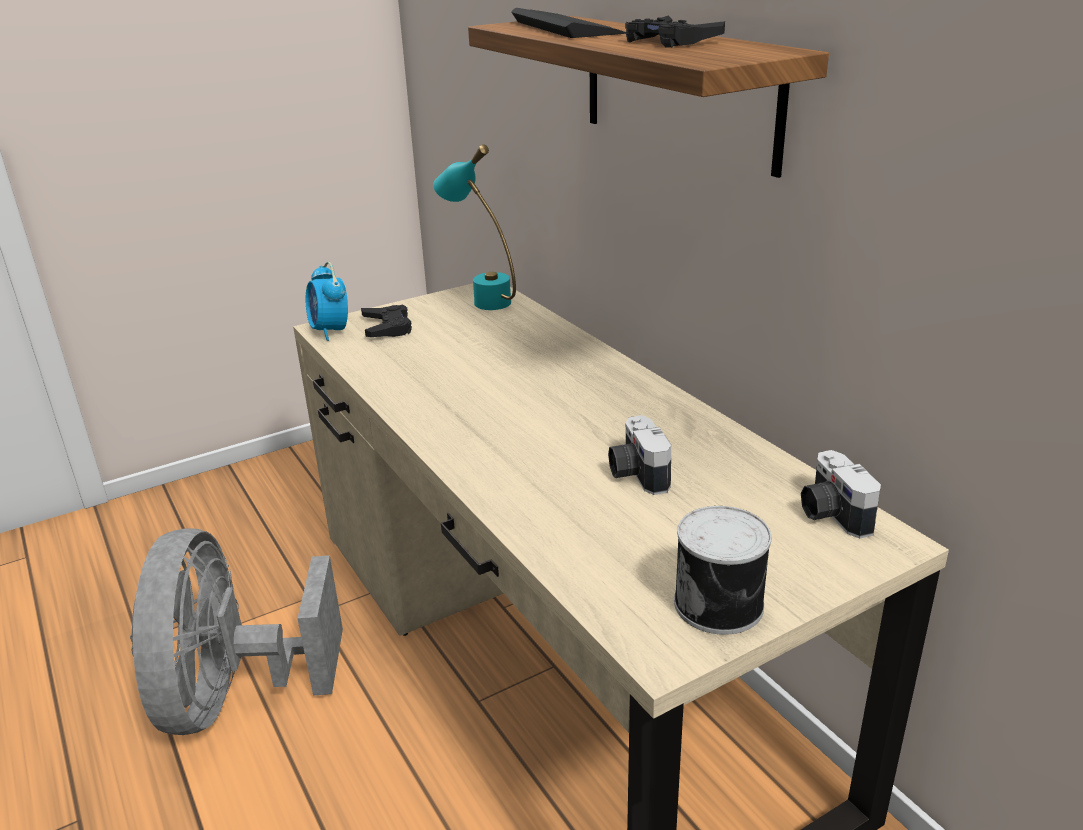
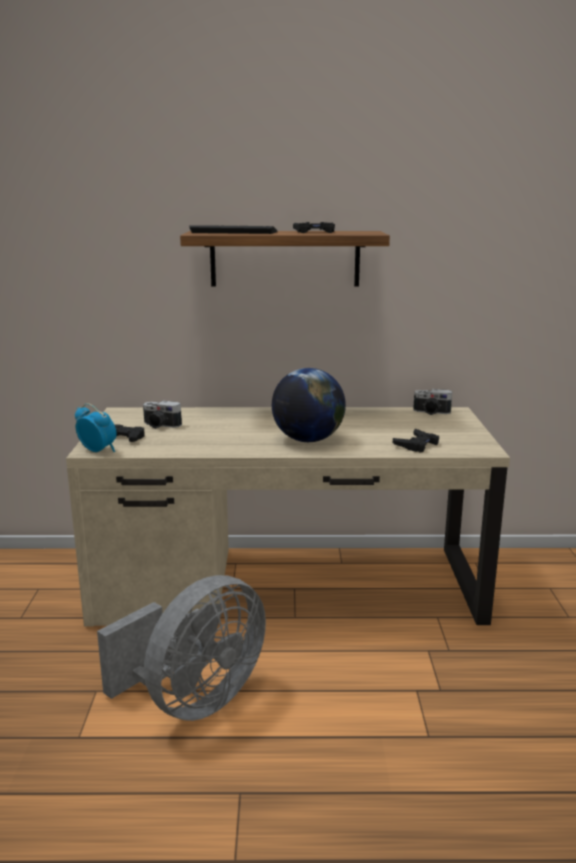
camera: 60 degrees left, 10 degrees down
(236, 695) = (194, 700): grey fan -> grey fan turned 75 degrees counterclockwise
(330, 331) = (98, 450): alarm clock -> alarm clock turned 150 degrees counterclockwise
(482, 297) = (129, 414): turquoise table lamp -> none
(512, 443) = (308, 440): none -> globe
(602, 553) = (417, 445): none -> black game controller
(636, 474) = (365, 428): camera -> camera (160, 426)
(721, 604) = (467, 437): can -> none

